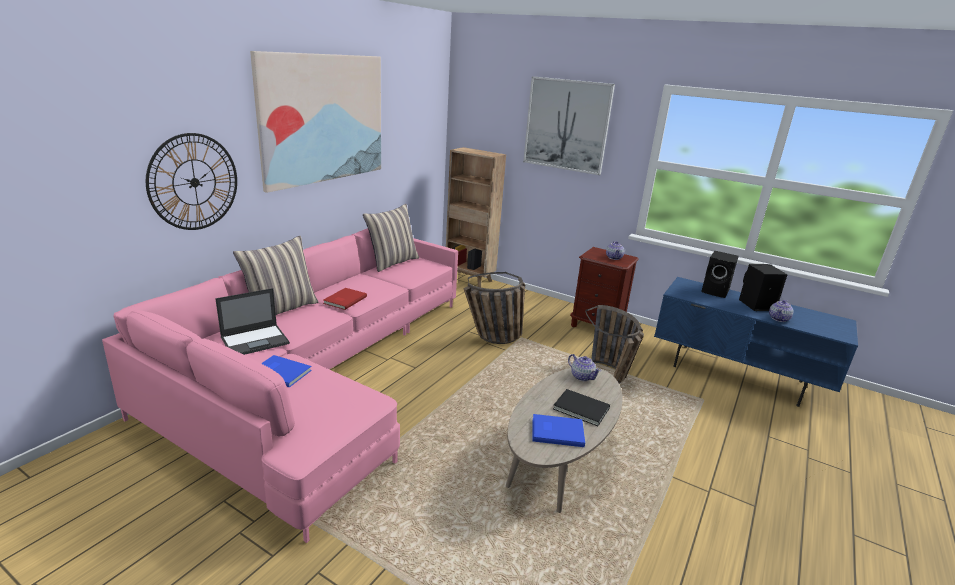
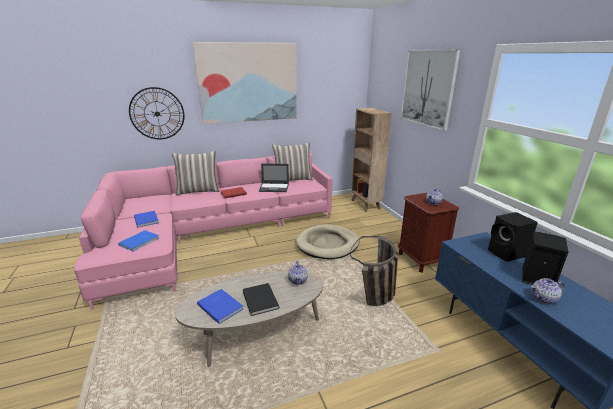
camera: 40 degrees right, 0 degrees up
(256, 340) = (163, 202): laptop -> laptop (274, 188)
(336, 403) = (140, 241): none -> blue book
(493, 338) = (328, 244): basket -> beige dog bed

